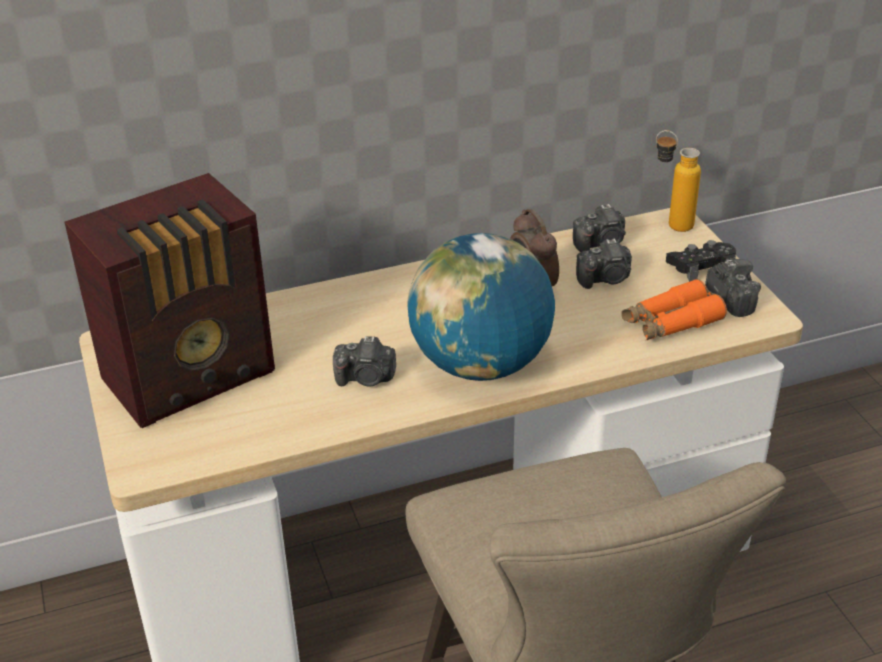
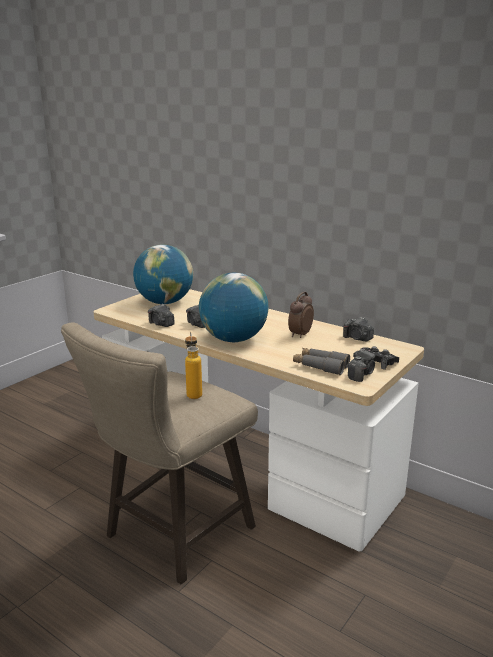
camera: 55 degrees right, 15 degrees down
(193, 376) = (165, 302): radio -> globe
(605, 279) = (331, 346): camera -> camera (161, 324)
(670, 224) = (401, 348): bottle -> bottle (193, 393)
(671, 322) = (320, 366): orange binoculars -> grey binoculars

